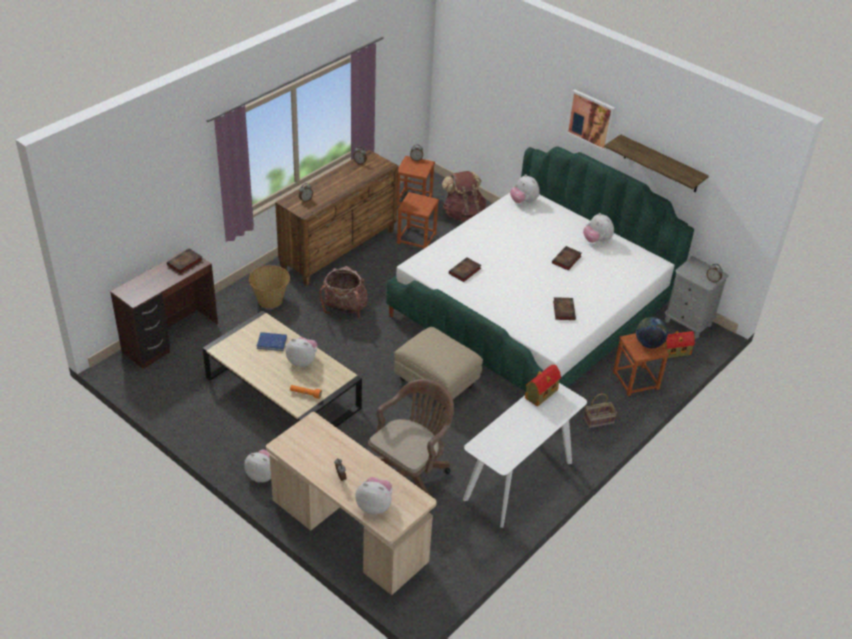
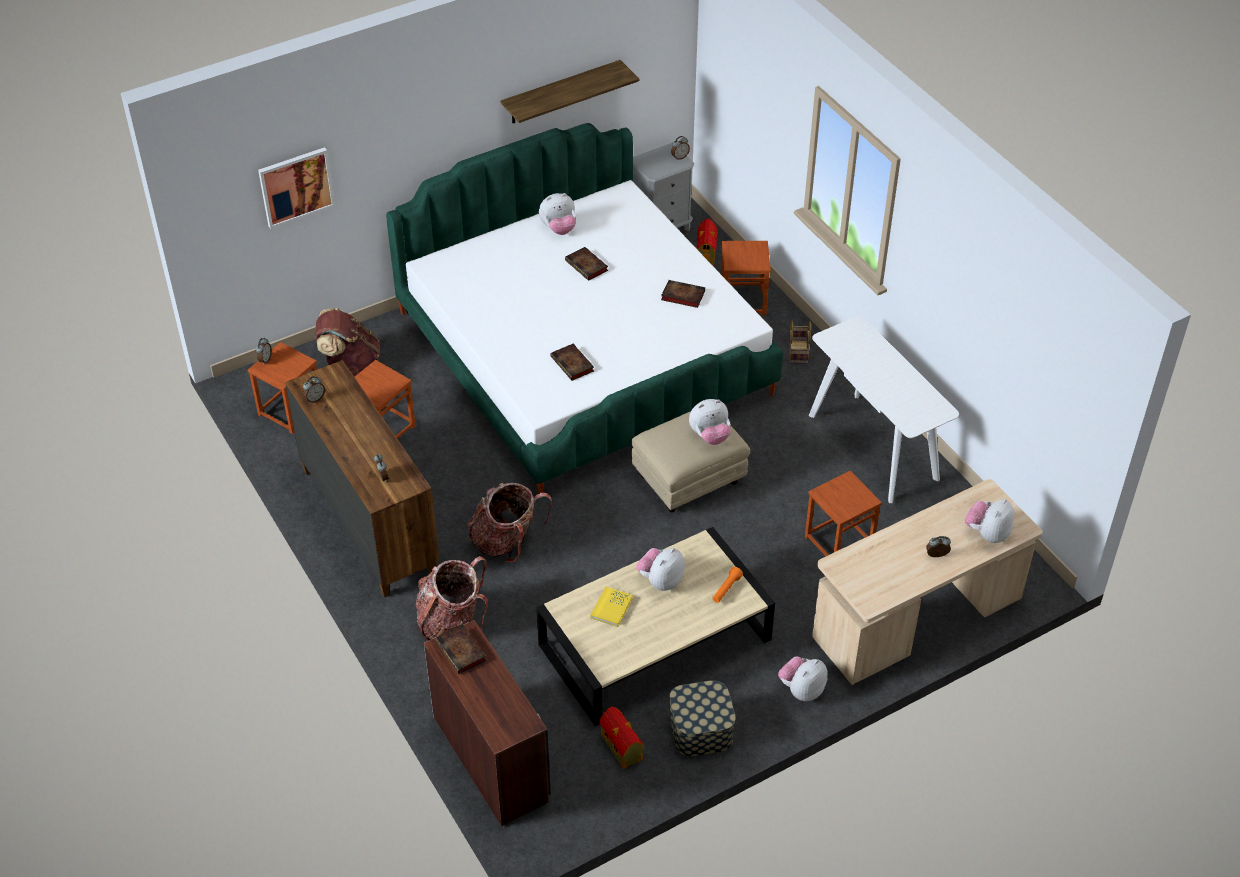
camera: 70 degrees left, 5 degrees up
(215, 428) = (700, 729): none -> storage box
(270, 300) = (451, 622): basket -> backpack
(271, 342) = (611, 608): blue book -> yellow book
(410, 474) = (838, 542): brown office chair -> brown stool
(523, 201) = (446, 270): plush toy -> plush toy (710, 436)
(540, 394) = (839, 350): toy house -> toy house (622, 748)
(591, 120) = (456, 115): picture -> picture (296, 186)
(648, 344) = (746, 251): globe -> none

